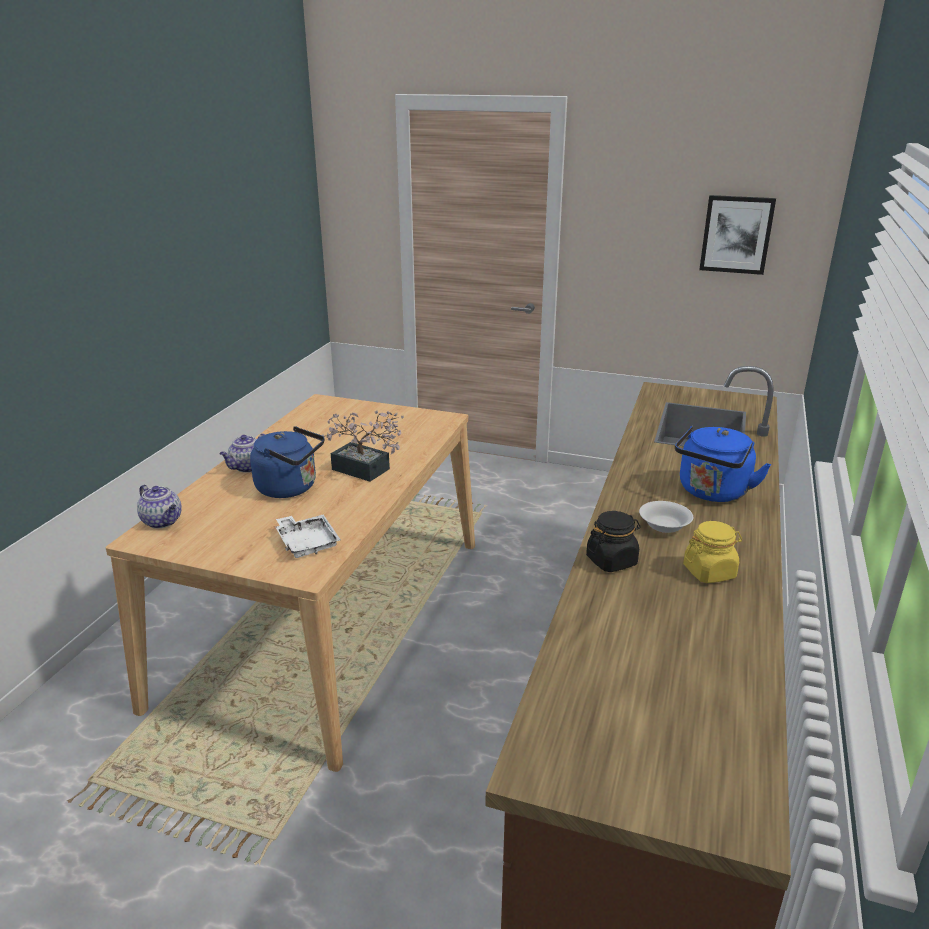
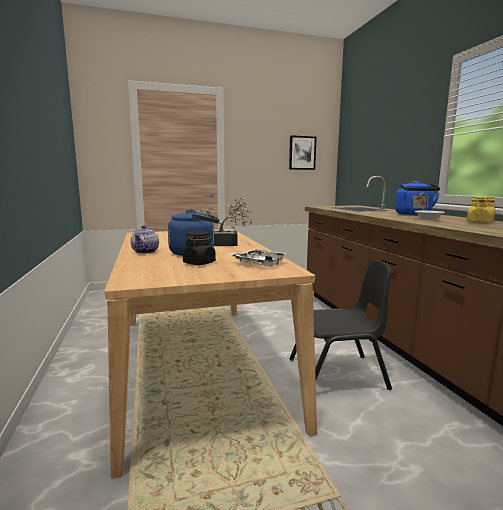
camera: 35 degrees left, 15 degrees down
(163, 521) = (131, 274): teapot -> none
(470, 711) = (337, 374): none -> black chair
(611, 561) = (444, 224): black jar -> black jar (199, 263)

